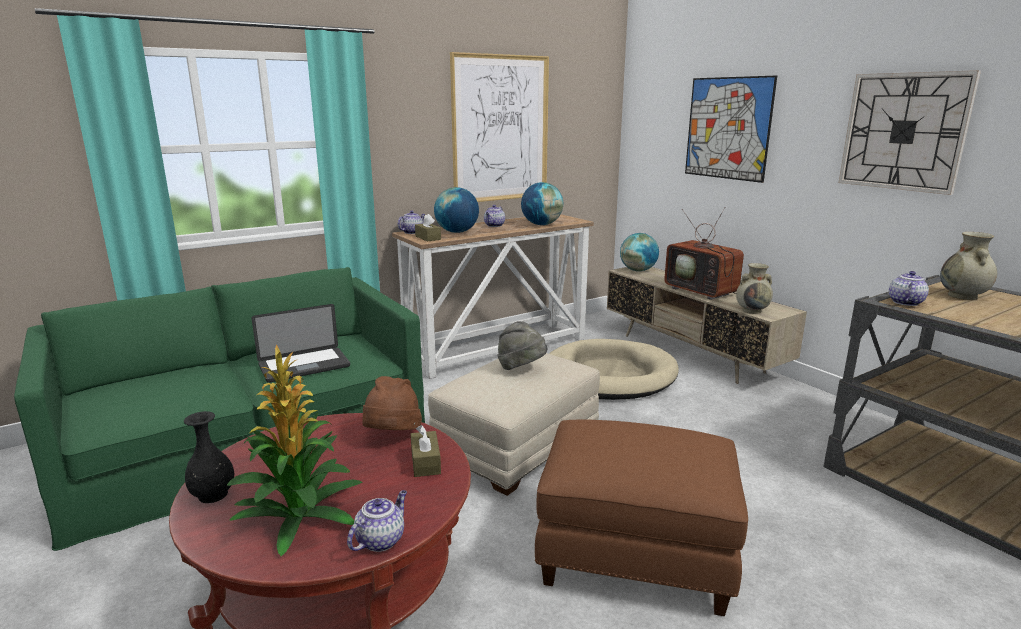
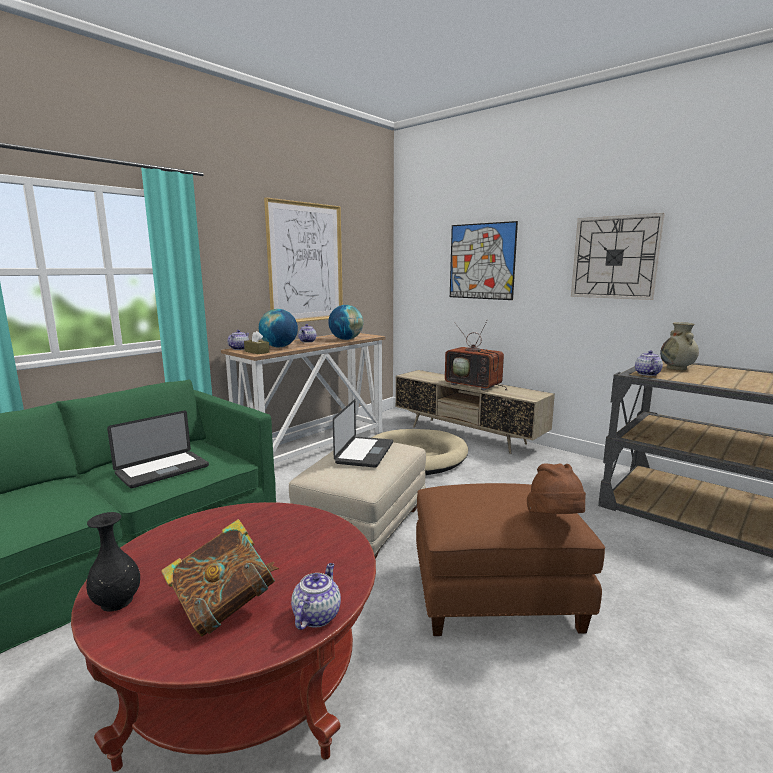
camera: 15 degrees left, 5 degrees down
(301, 517) = (225, 608): potted plant -> book
(392, 436) = (280, 520): brown hat -> brown hat (555, 521)
(425, 462) = (323, 538): brown tissue box -> none
(521, 368) = (365, 453): grey hat -> laptop
(638, 270) = (418, 374): globe -> none
(752, 310) = (517, 395): beige vase -> none

